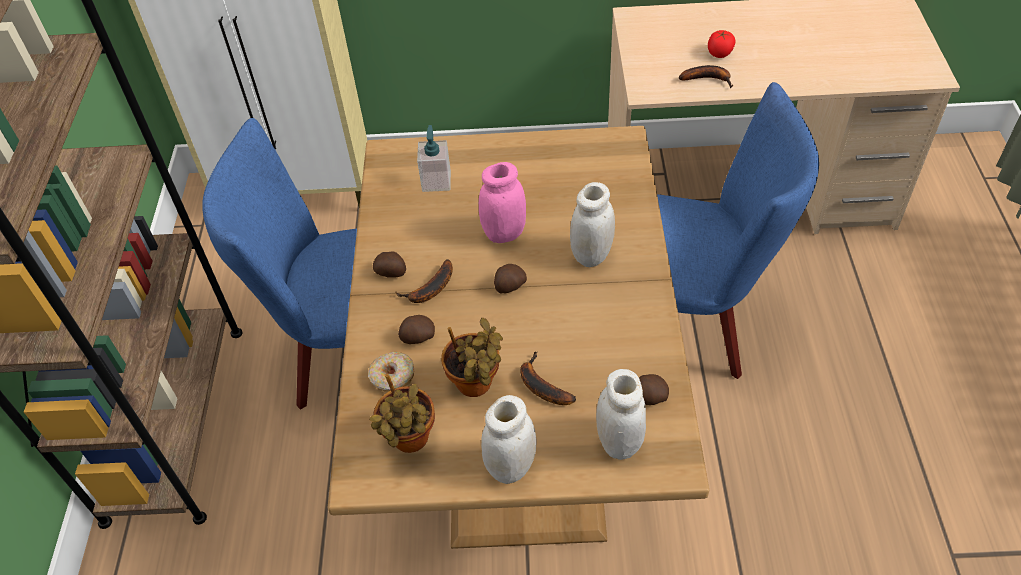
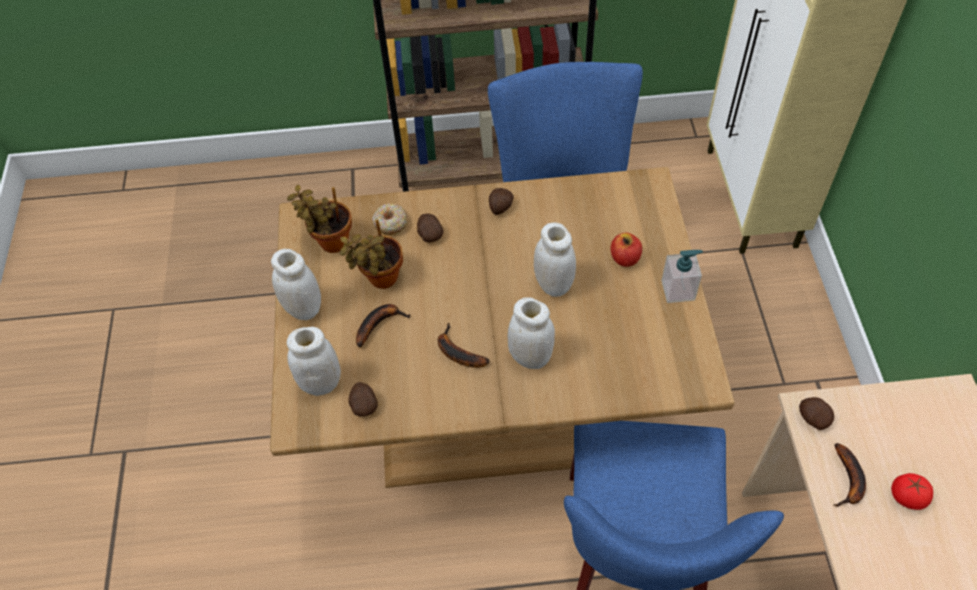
camera: 85 degrees right, 5 degrees up
(430, 290) = (481, 236): banana -> banana (457, 352)
(436, 181) = (617, 225): soap dispenser -> soap dispenser (678, 290)
(479, 179) = (625, 258): none -> apple
(504, 233) = (553, 284): pink jar -> white jar
(509, 286) = (488, 293): potato -> potato (812, 418)

